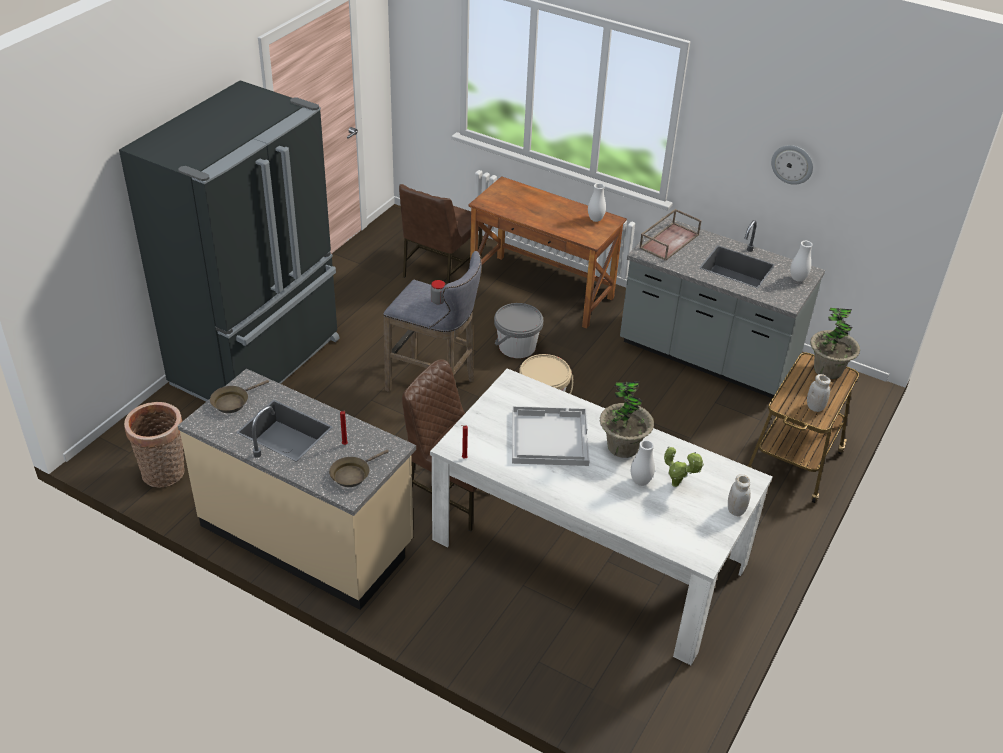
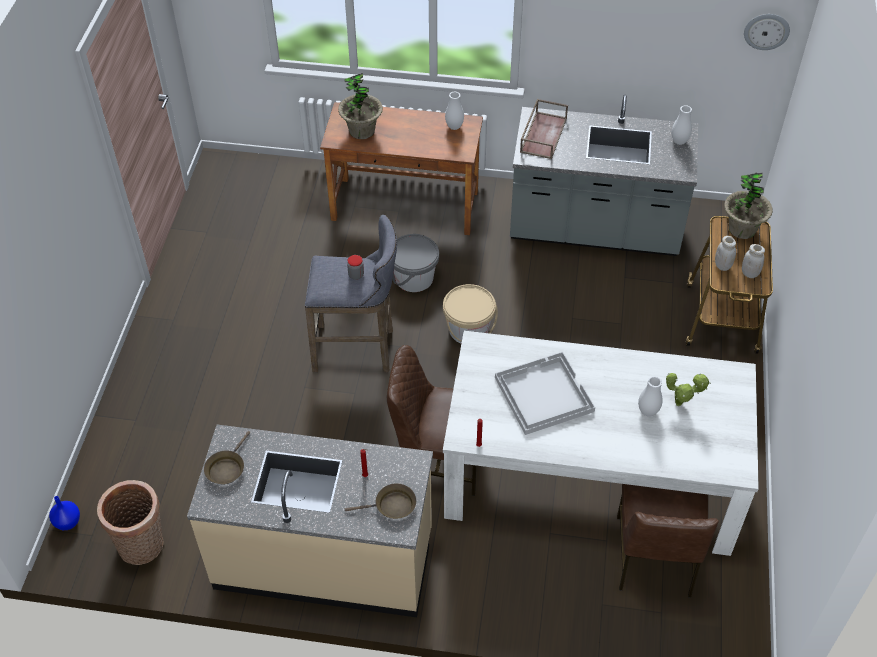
camera: 20 degrees left, 10 degrees up
(116, 436) = (67, 522): none -> blue vase
(259, 362) = (167, 383): black fridge -> none
(352, 474) = (392, 506): brown frying pan -> brown frying pan turned 120 degrees counterclockwise
(440, 270) = (292, 214): brown chair -> brown chair (654, 557)
(623, 446) = (613, 380): potted plant -> potted plant (362, 130)
(736, 510) = (742, 410): white jar -> white jar (722, 265)
(792, 164) = (649, 31): wall clock -> wall clock (766, 31)

